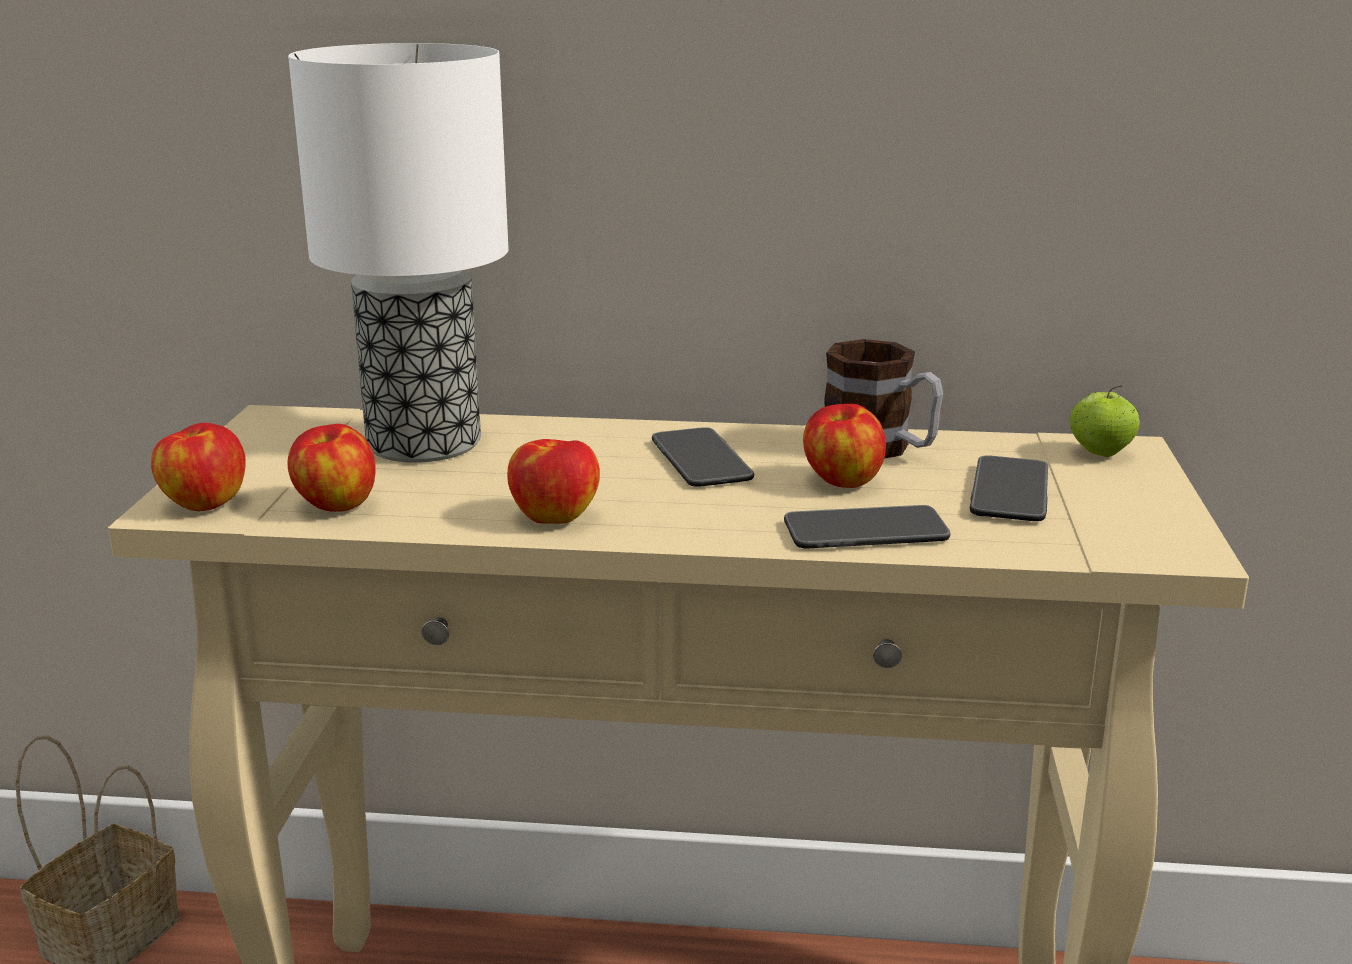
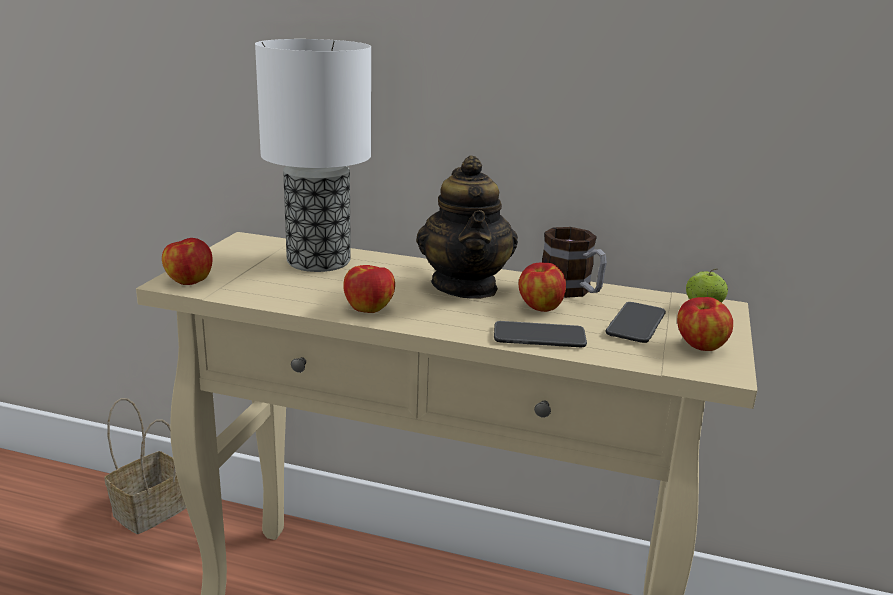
camera: 10 degrees right, 0 degrees up
(335, 506) = (255, 290): apple -> apple (700, 346)
(701, 460) = (465, 287): phone -> teapot

